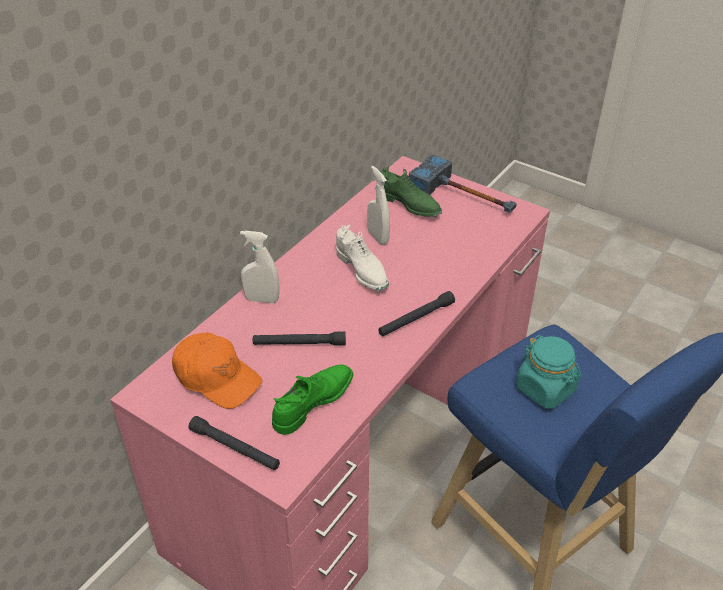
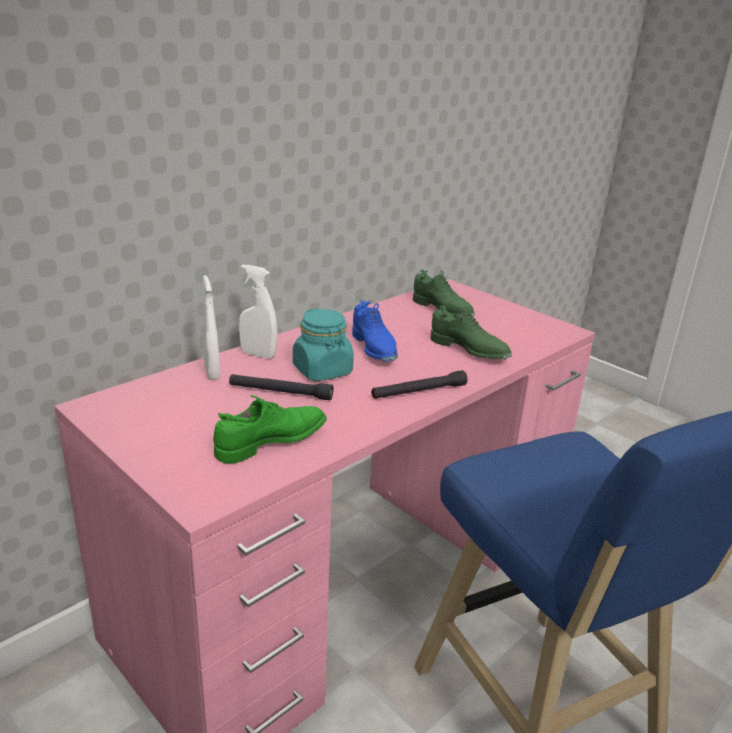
camera: 10 degrees right, 15 degrees down
(216, 378) = (176, 405): orange cap -> none
(235, 448) = (161, 466): black flashlight -> none
(362, 271) = (374, 349): white shoe -> blue shoe
(378, 237) = (401, 328): white spray bottle -> white spray bottle (212, 373)
(446, 256) = (469, 350): none -> green shoe
(464, 197) = (503, 312): hammer -> none
(545, 389) = (558, 482): turquoise jar -> turquoise jar (322, 371)

